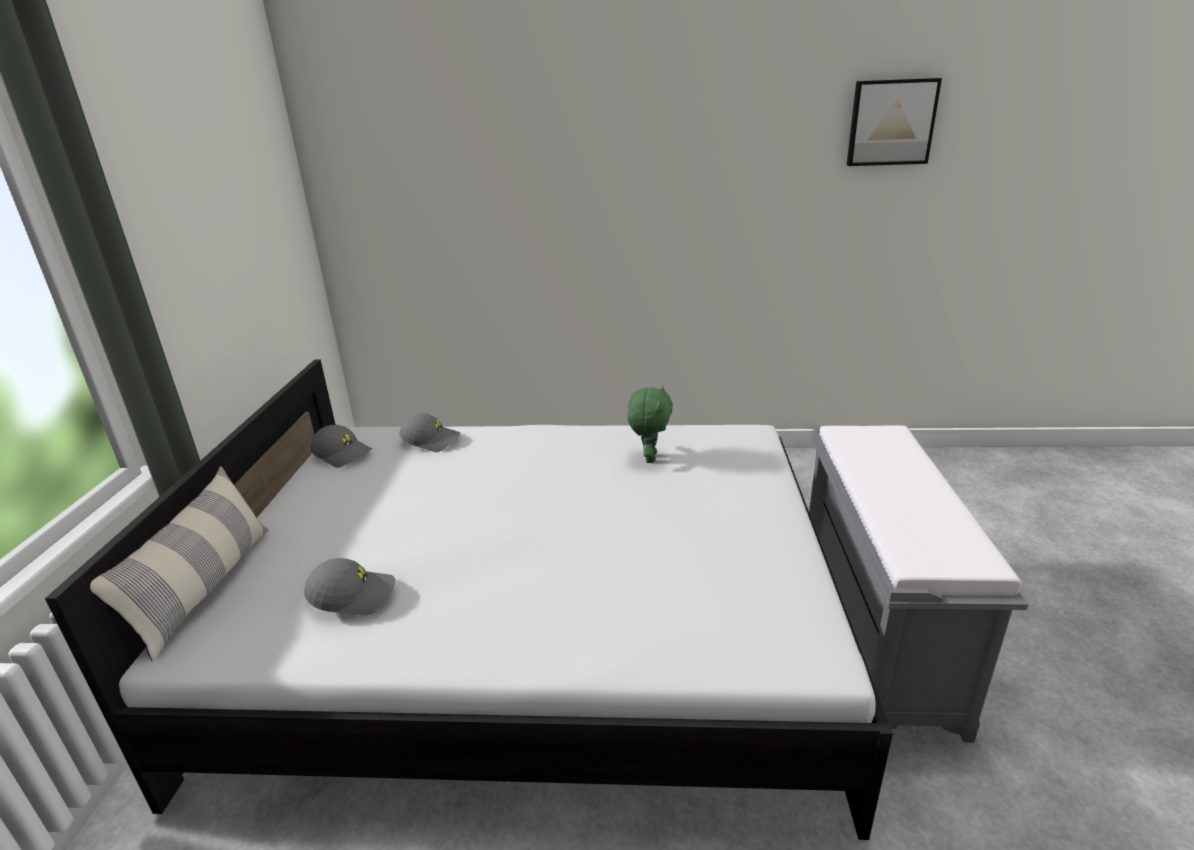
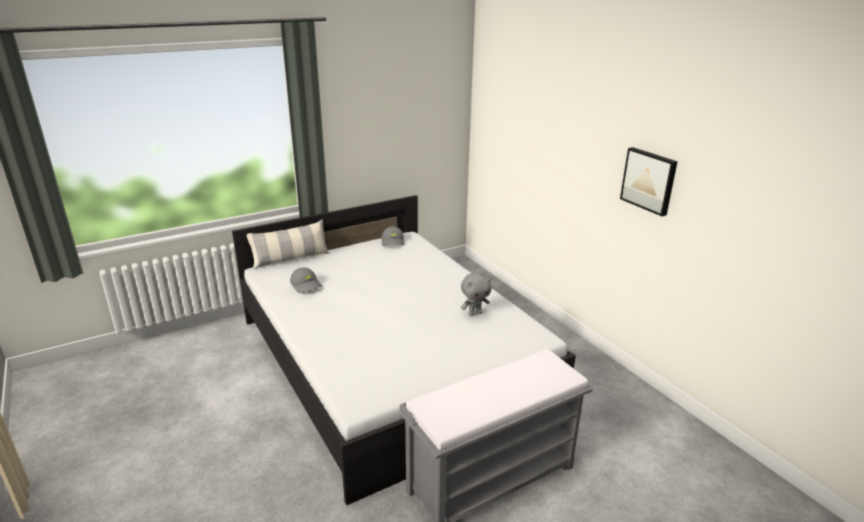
camera: 55 degrees right, 0 degrees up
(432, 440) = (426, 255): grey cap -> none
(649, 458) = (475, 313): green plush toy -> grey plush toy
(891, 122) = (766, 172): picture -> picture (649, 180)

